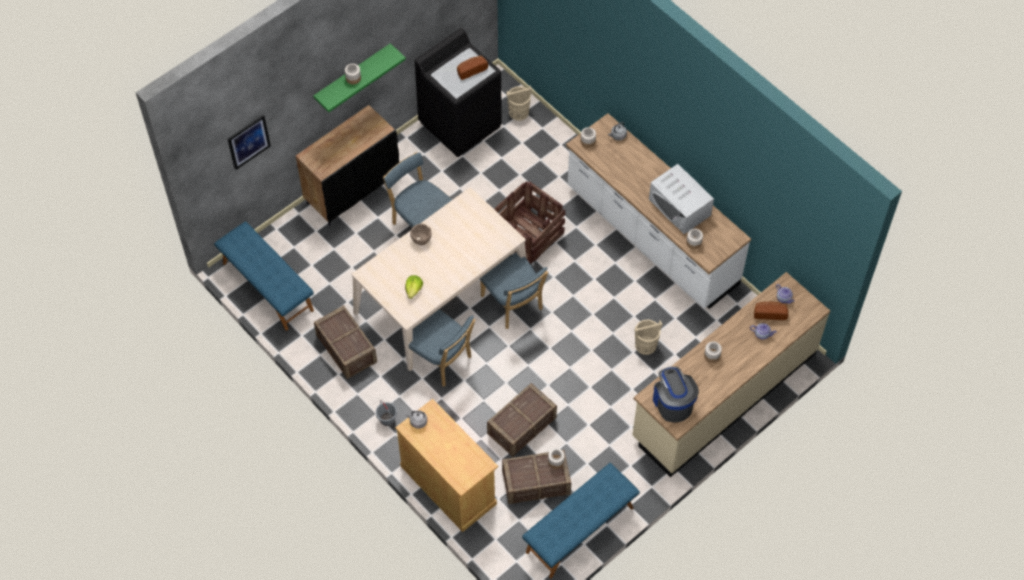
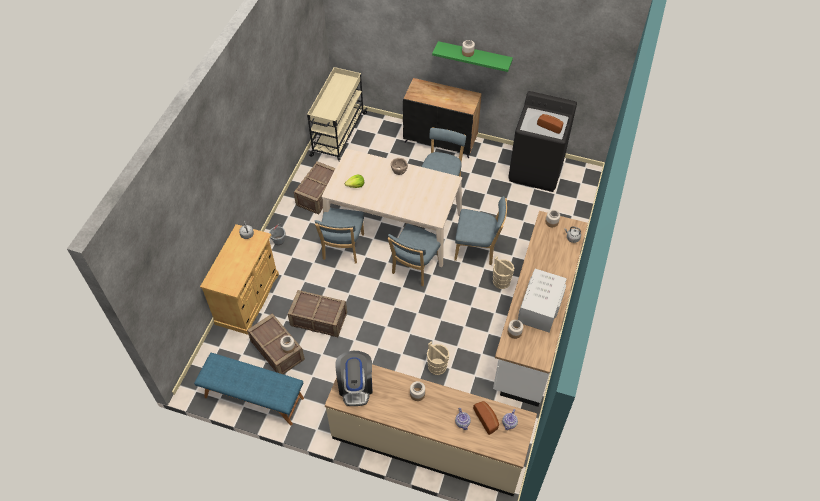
camera: 60 degrees right, 5 degrees down
(248, 141) = (378, 30): picture -> none
(267, 287) = (338, 135): blue bench -> beige cart
(519, 112) = (573, 196): beige bucket -> beige bucket (501, 281)
(528, 235) = (477, 249): crate -> blue chair
(672, 402) = (355, 386): coffee machine -> coffee machine turned 135 degrees clockwise

